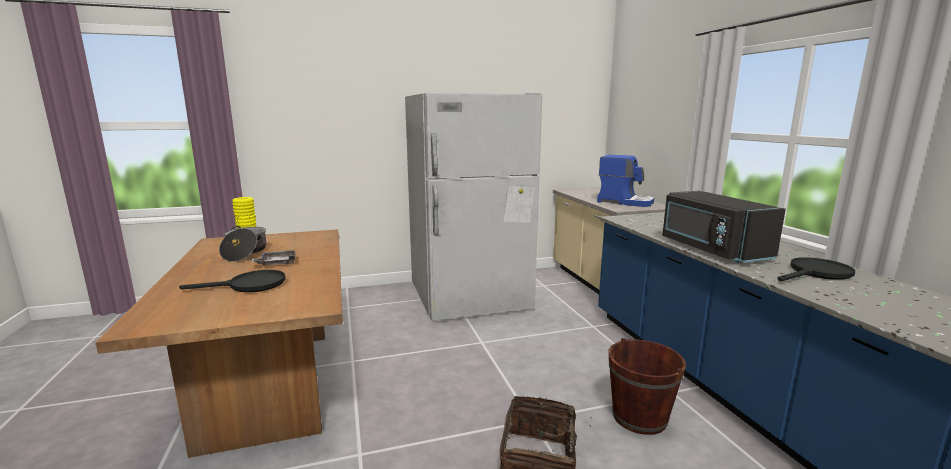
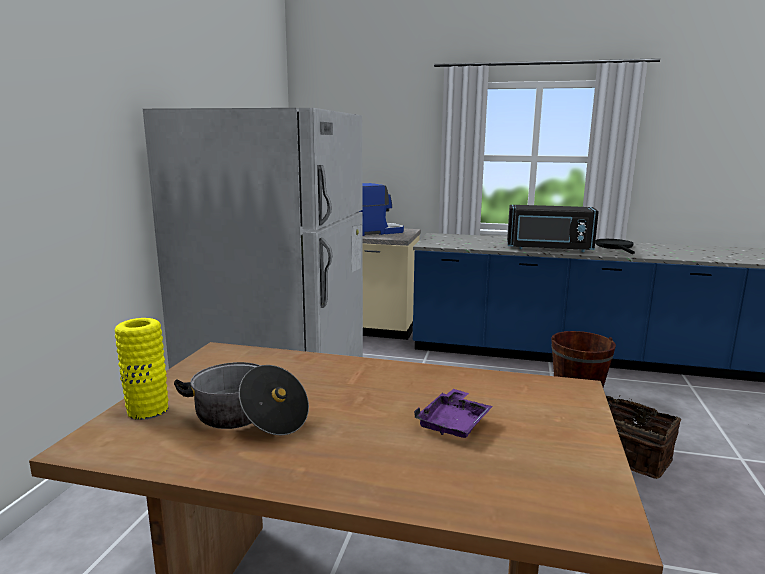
camera: 60 degrees left, 0 degrees up
(249, 285) = (454, 423): black frying pan -> purple tray
(276, 263) = (355, 397): grey tray -> none

